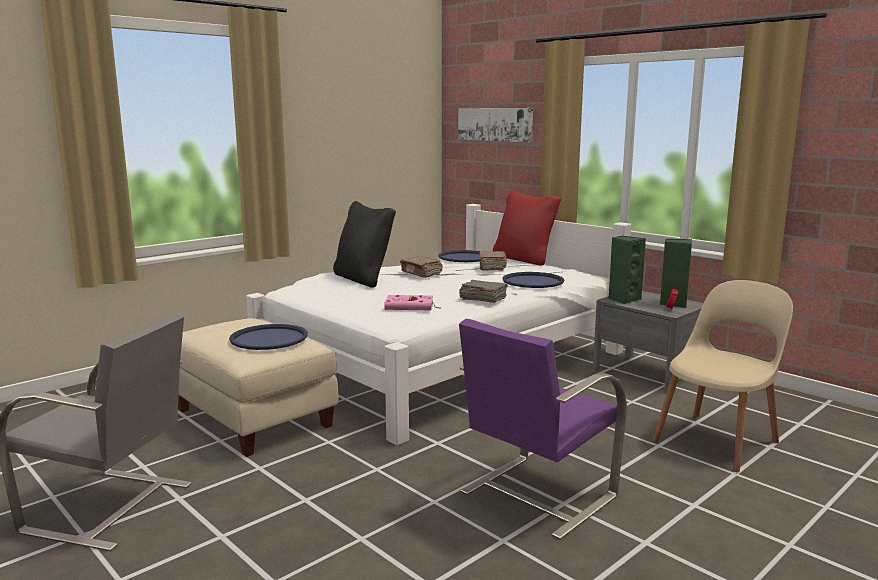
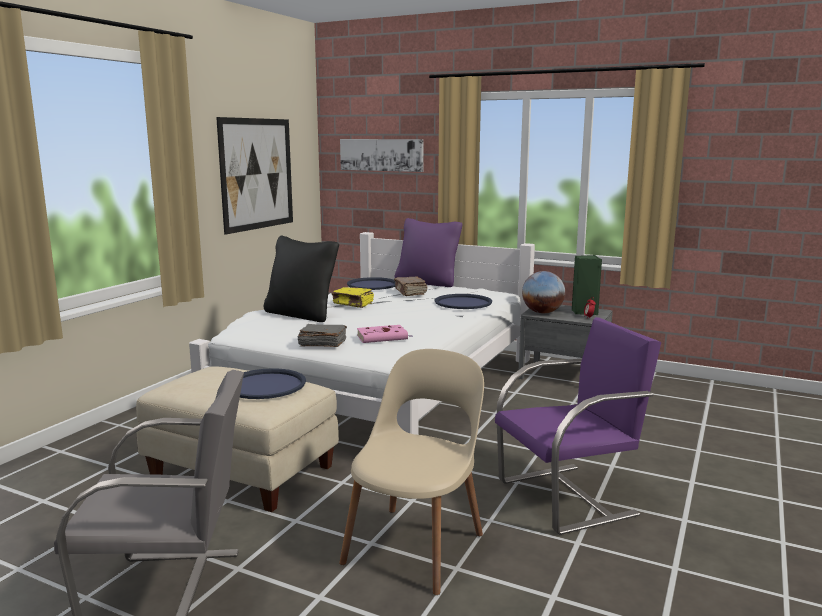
camera: 20 degrees left, 0 degrees up
(363, 141) = (257, 174): none -> picture
(421, 273) = (353, 304): brown book -> yellow book
(482, 299) = (438, 324): grey book -> grey book (322, 344)
(524, 259) = (427, 282): red pillow -> purple pillow
(535, 495) = (569, 497): purple chair -> purple chair turned 135 degrees counterclockwise
(623, 299) = (542, 312): green speaker -> globe
(718, 440) = (664, 425): beige chair -> beige chair (416, 545)

